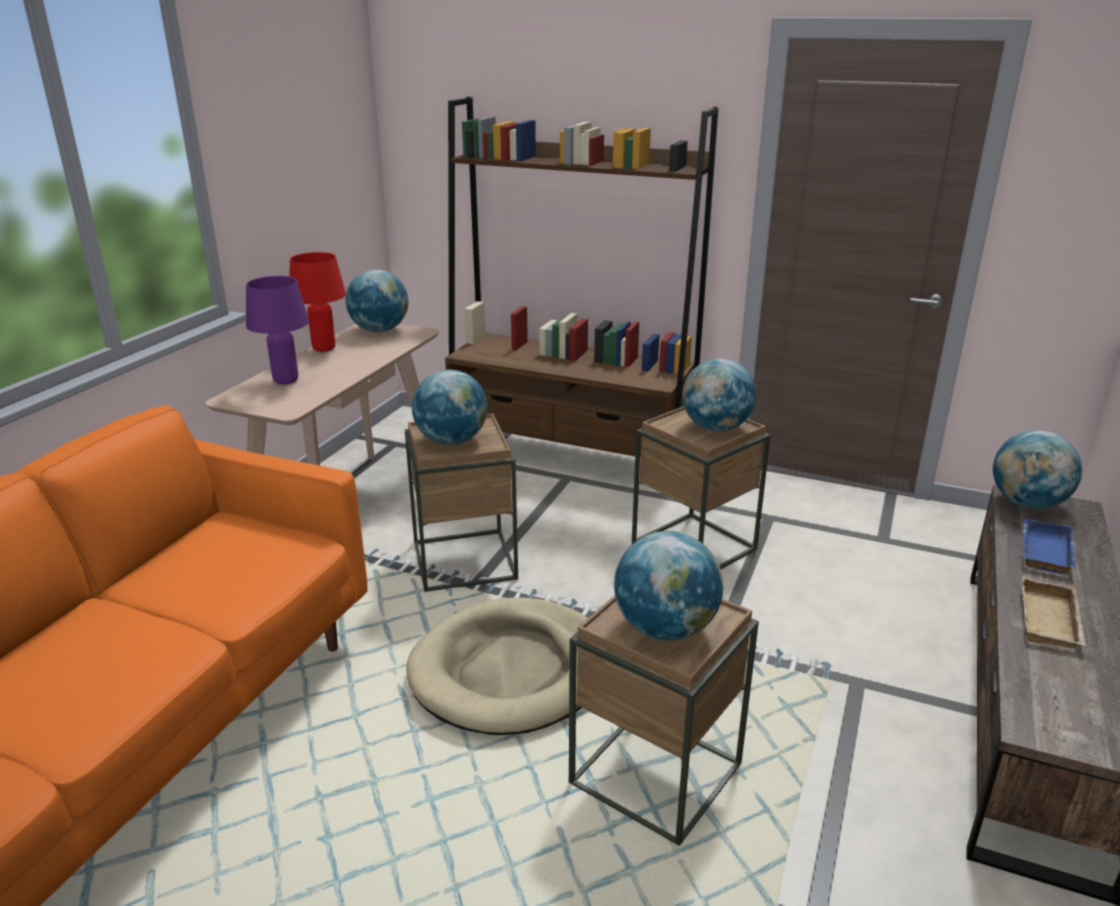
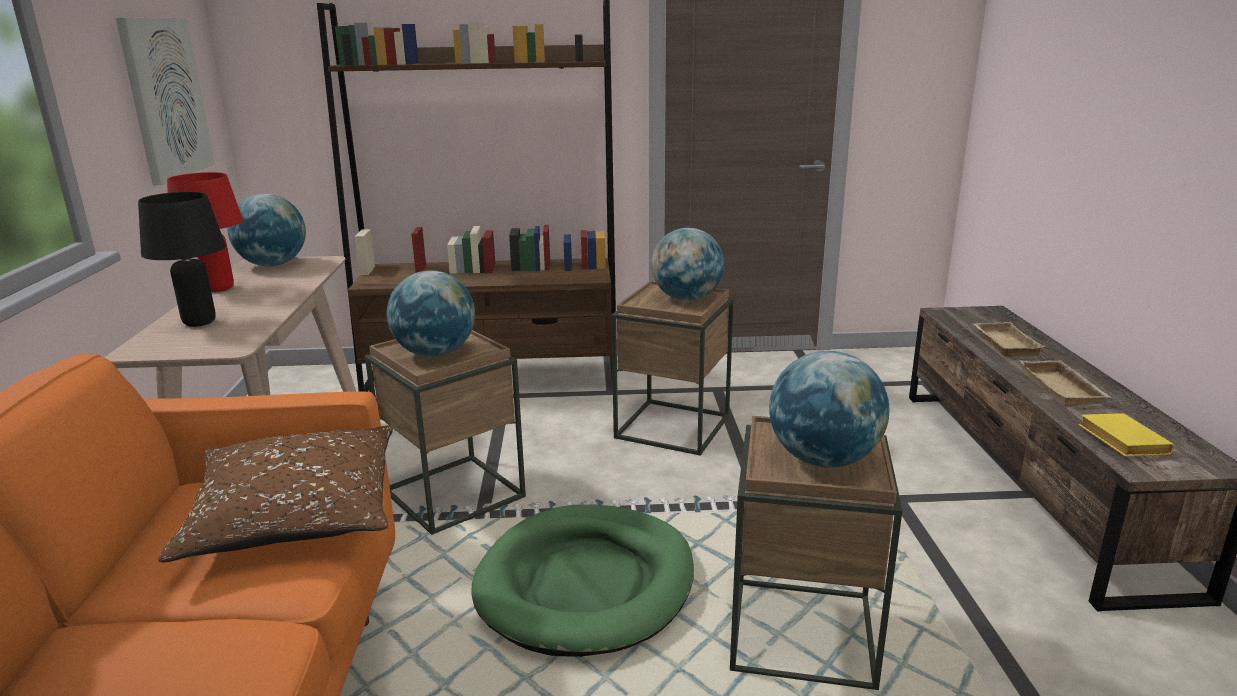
camera: 25 degrees left, 5 degrees down
(267, 558) = (295, 515): none -> brown pillow
(285, 381) = (199, 323): purple table lamp -> black table lamp
(318, 180) = (165, 98): none -> picture
(511, 671) = (586, 584): beige dog bed -> green dog bed
(1027, 504) = (957, 316): globe -> none
(1042, 550) = (1003, 344): blue tray -> beige tray
(1045, 695) = (1119, 440): none -> yellow book

